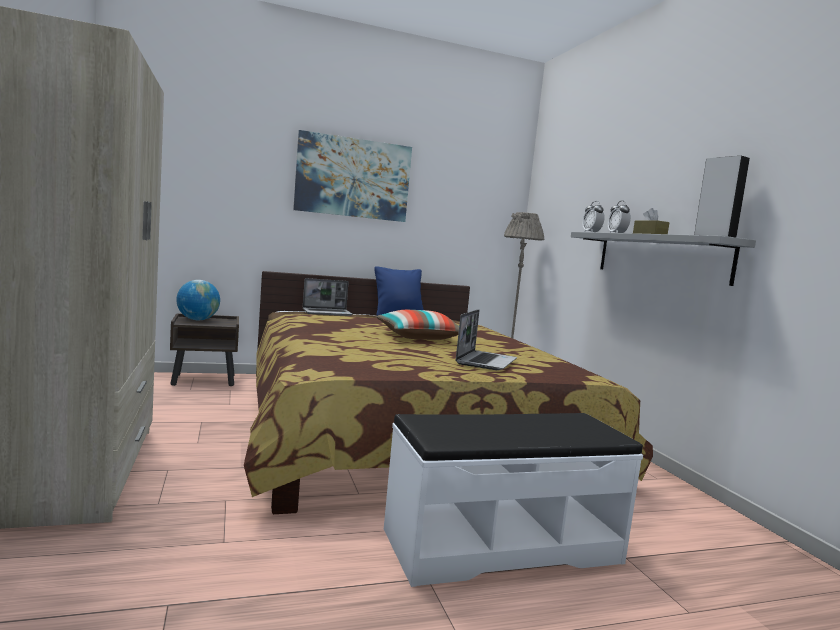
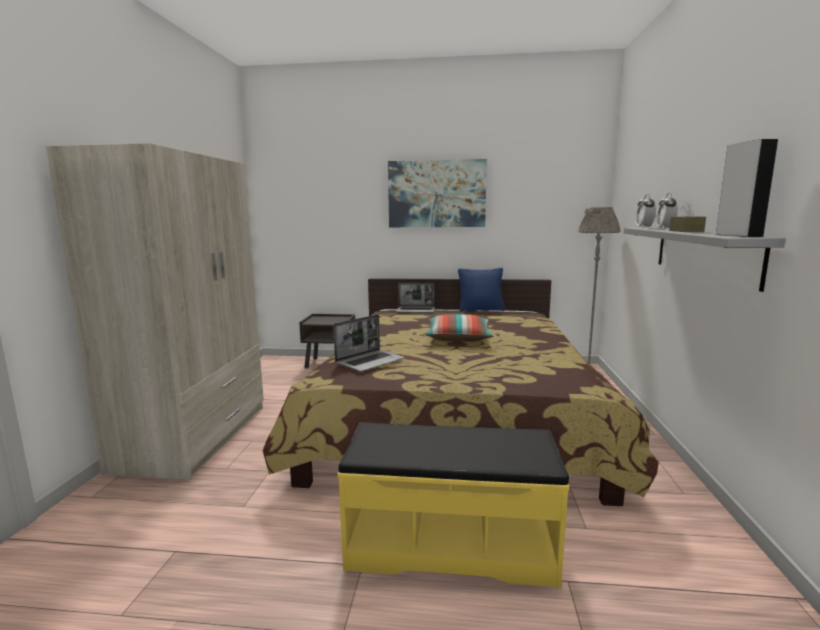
camera: 25 degrees right, 5 degrees up
(197, 320) = (322, 319): globe -> none
(485, 361) = (486, 368): laptop -> laptop (370, 361)
(501, 545) = (450, 544): white bench -> yellow bench

